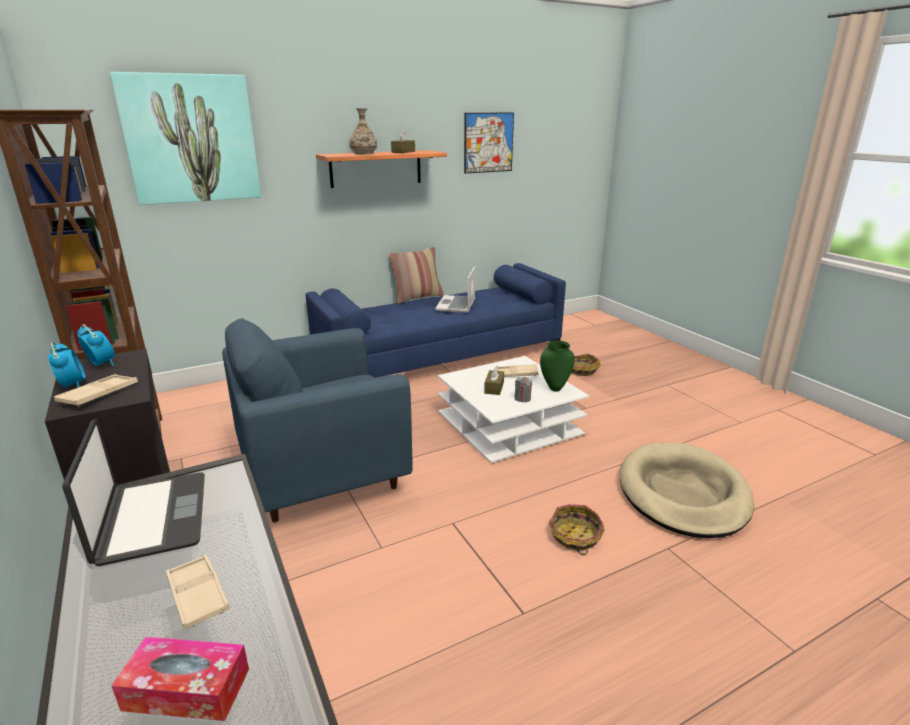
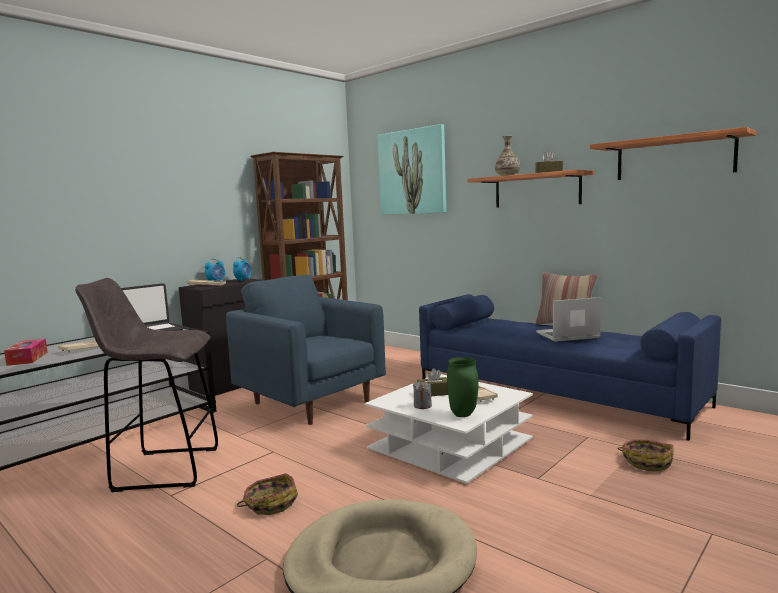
camera: 70 degrees right, 15 degrees down
(443, 621) = (164, 469): none -> grey stool
(488, 142) = (674, 158): picture -> shelf

